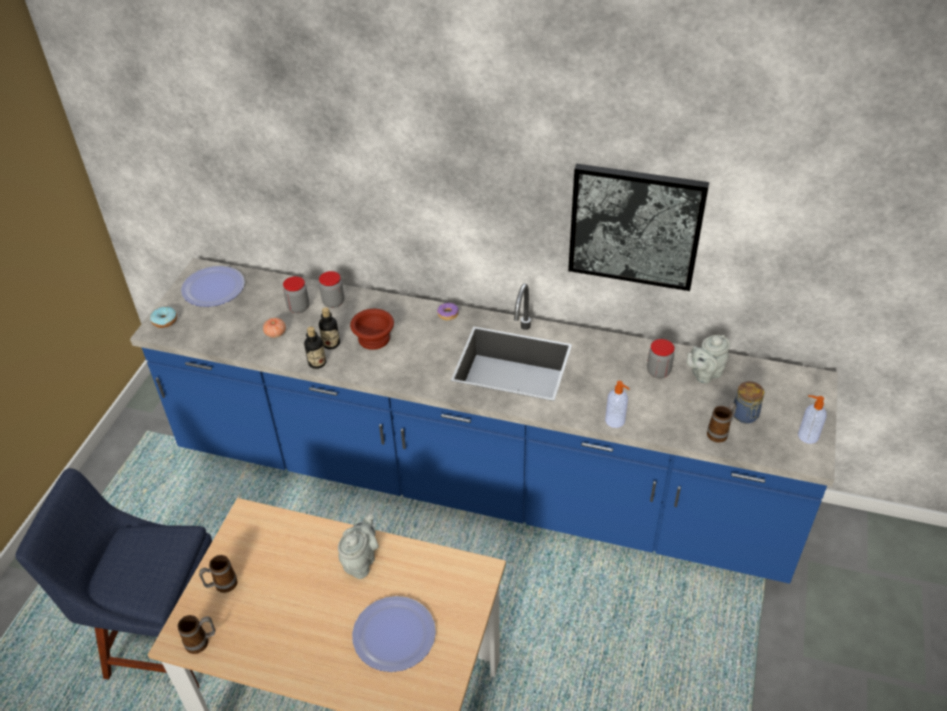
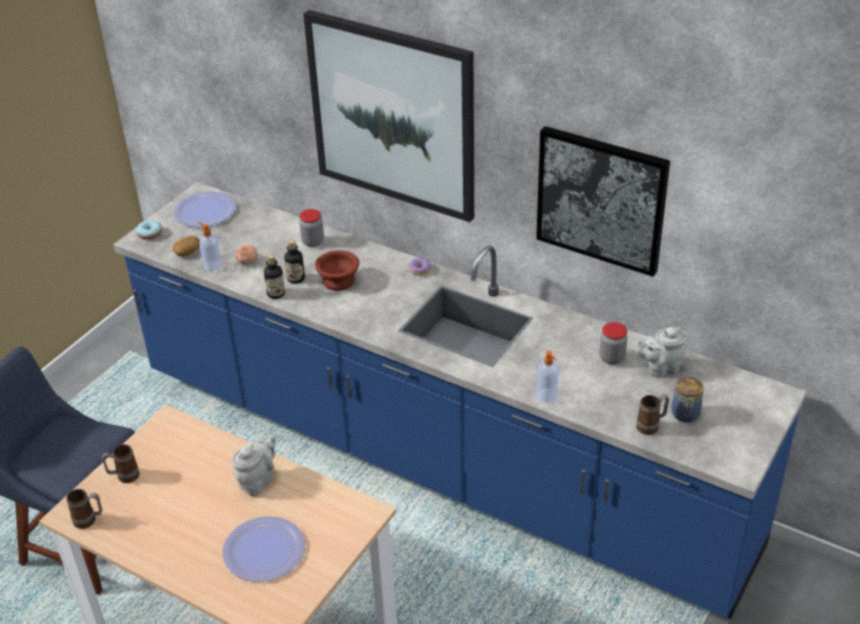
camera: 15 degrees right, 5 degrees down
(211, 334) = (187, 252): none -> potato
(298, 307) = (278, 241): jar -> none
(409, 170) = (393, 115): none -> picture
(807, 436) = (744, 445): soap dispenser -> soap dispenser (212, 265)

